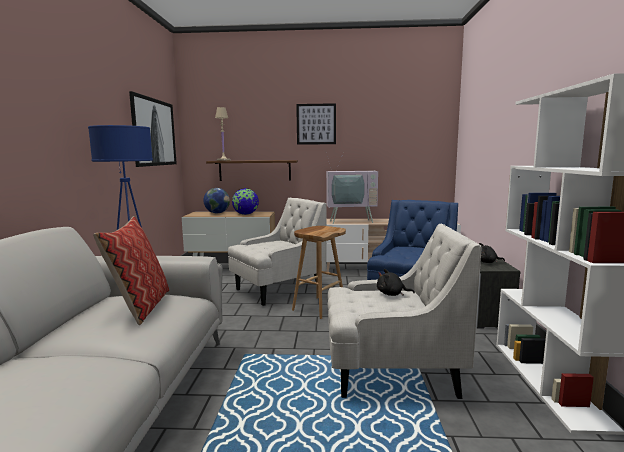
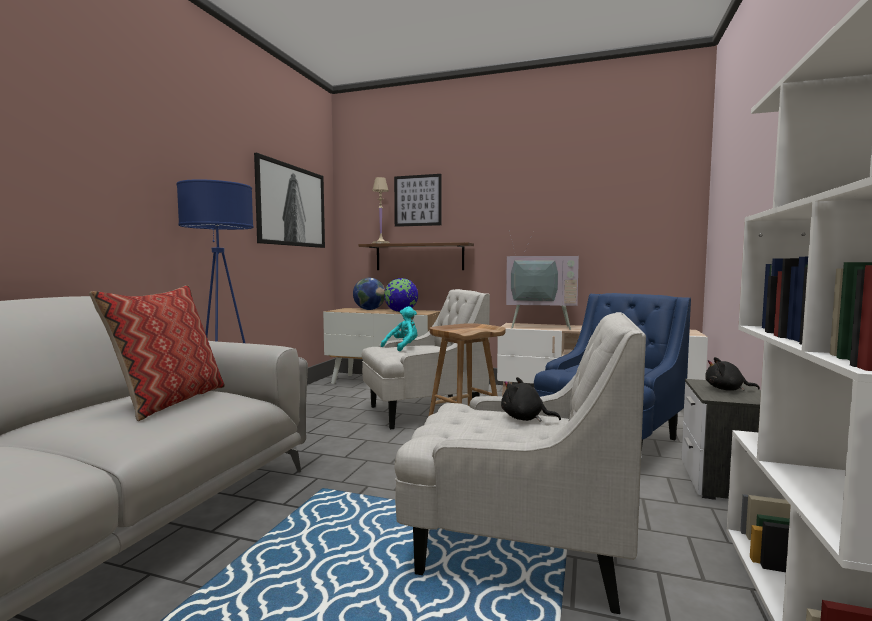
camera: 15 degrees right, 5 degrees down
(261, 244) = (403, 347): none -> turquoise plush toy
(316, 124) = (499, 195): picture -> picture (417, 200)

